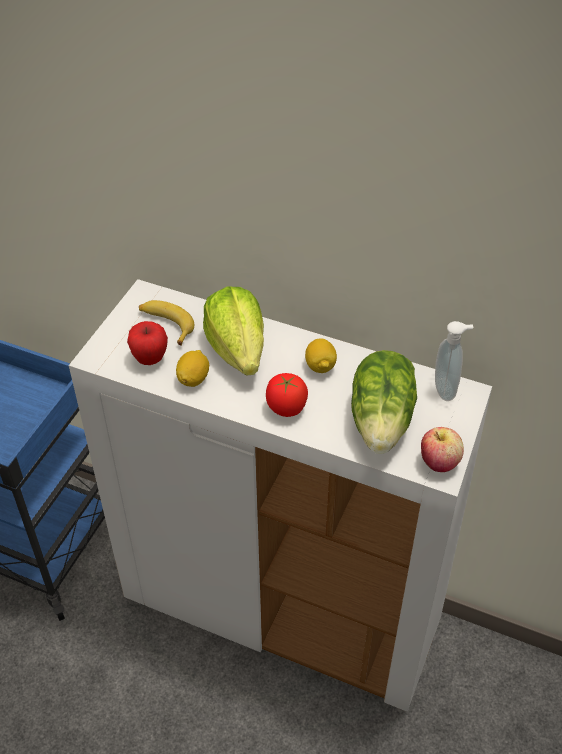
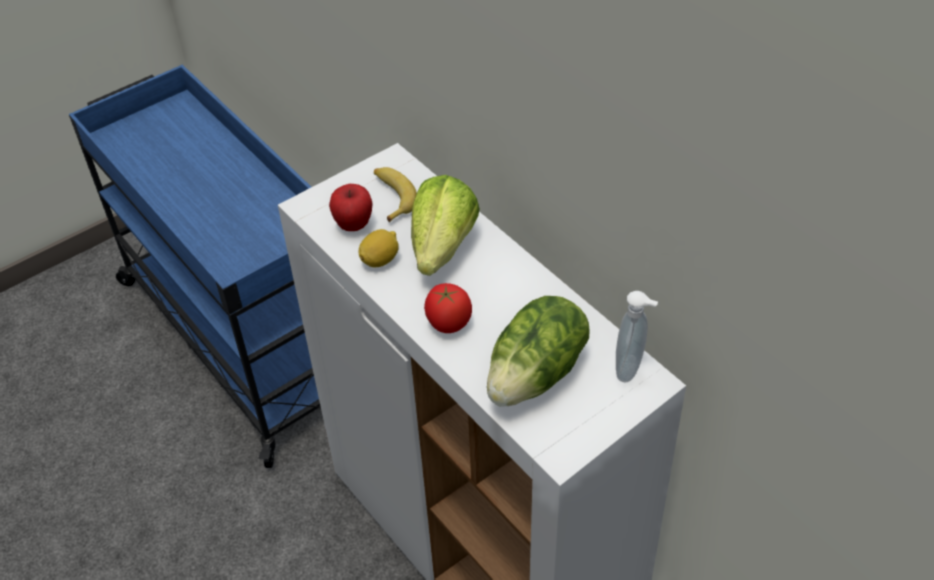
camera: 30 degrees right, 0 degrees up
(320, 366) = (513, 294): lemon -> none
(439, 462) = (565, 442): apple -> none

